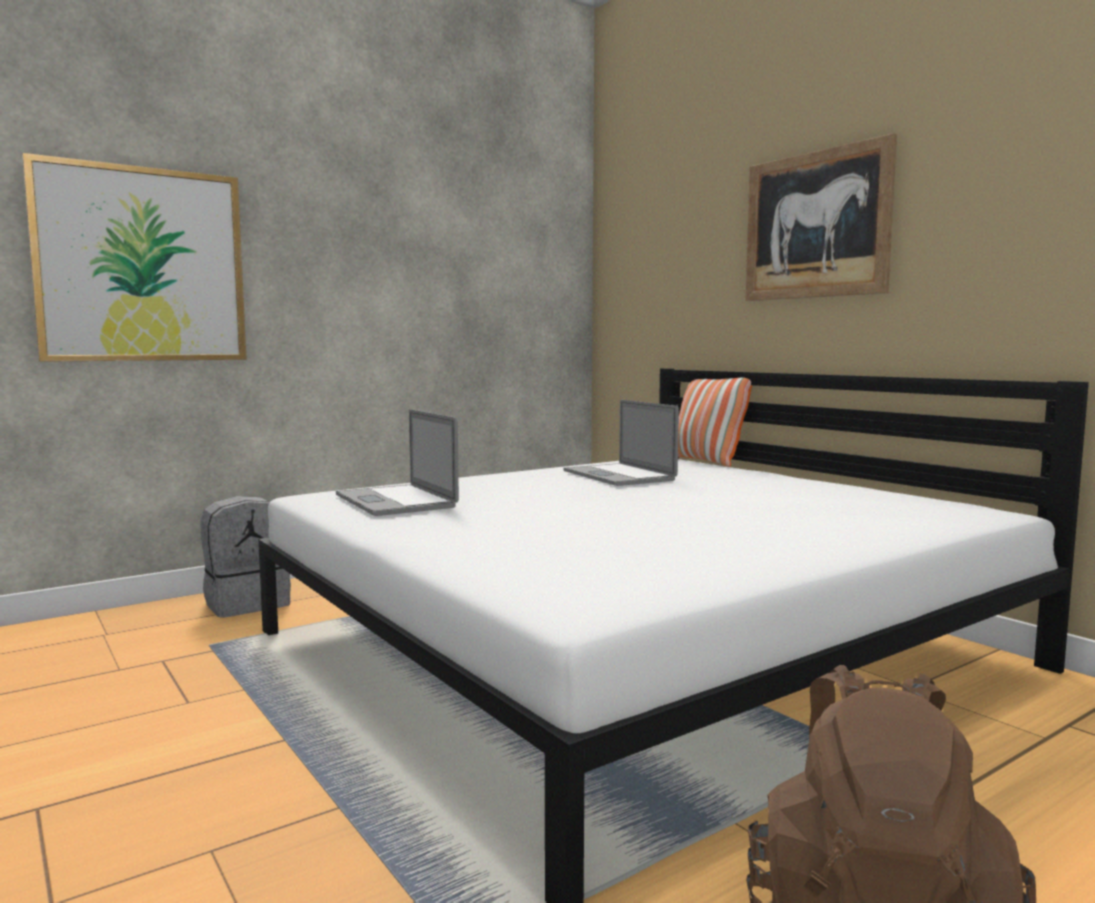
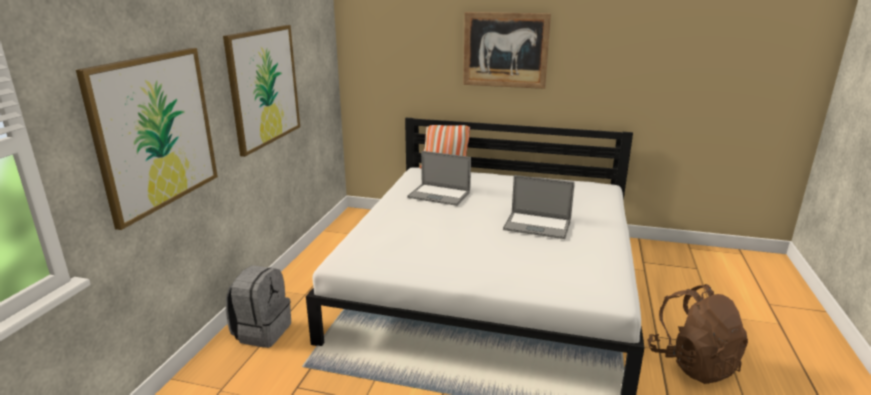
camera: 40 degrees left, 15 degrees up
(387, 271) = (264, 87): none -> picture
(395, 501) = (397, 253): laptop -> laptop (537, 226)

